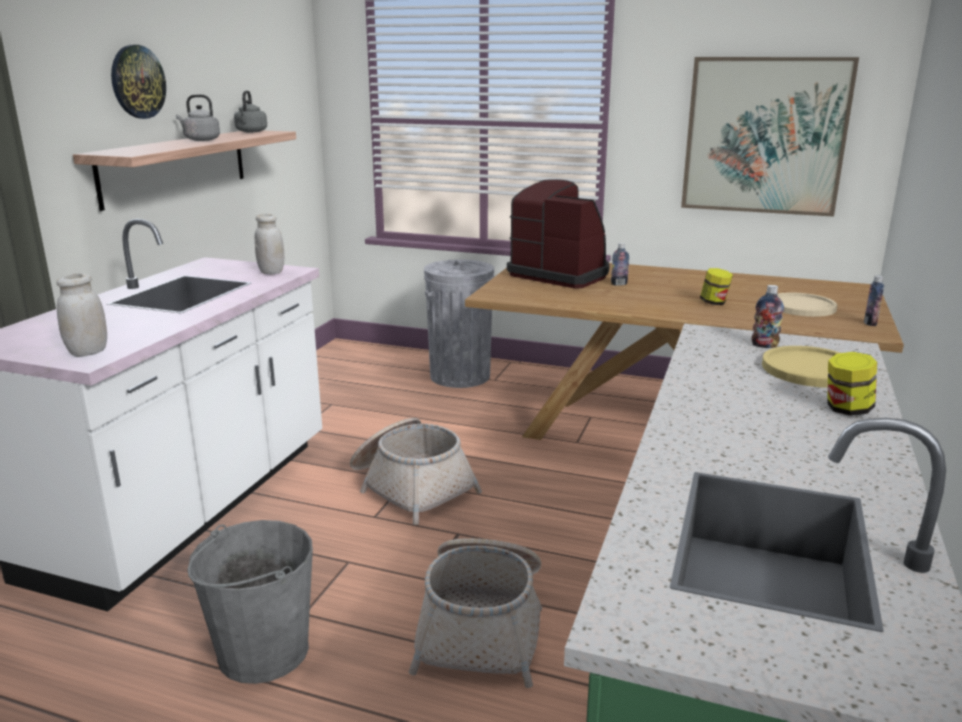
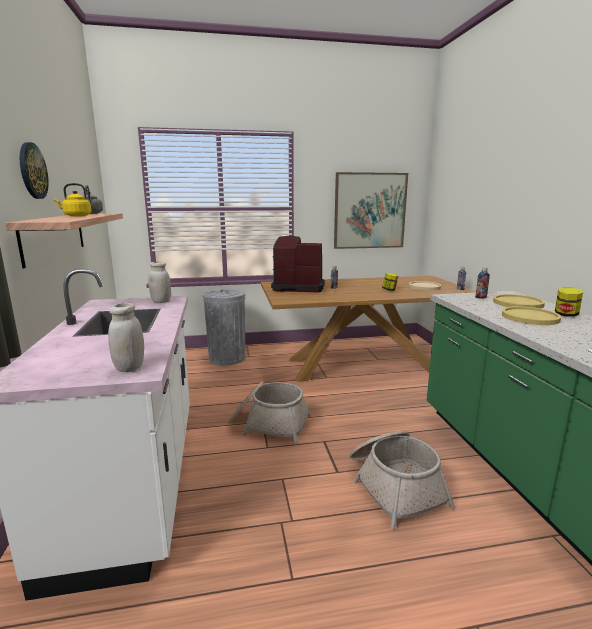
camera: 30 degrees left, 5 degrees down
(200, 140) = (76, 216): grey kettle -> yellow kettle
(262, 651) = (294, 556): grey bucket -> none
(755, 398) = (530, 317): none -> yellow plate

